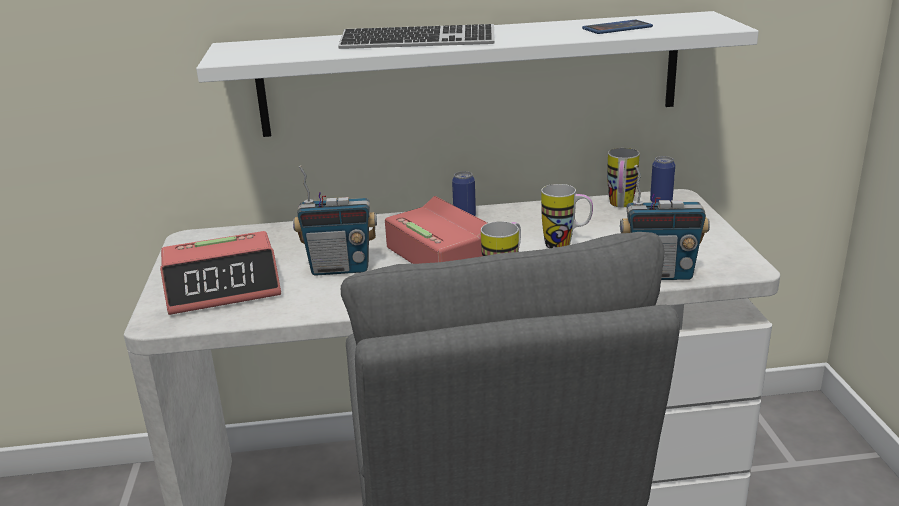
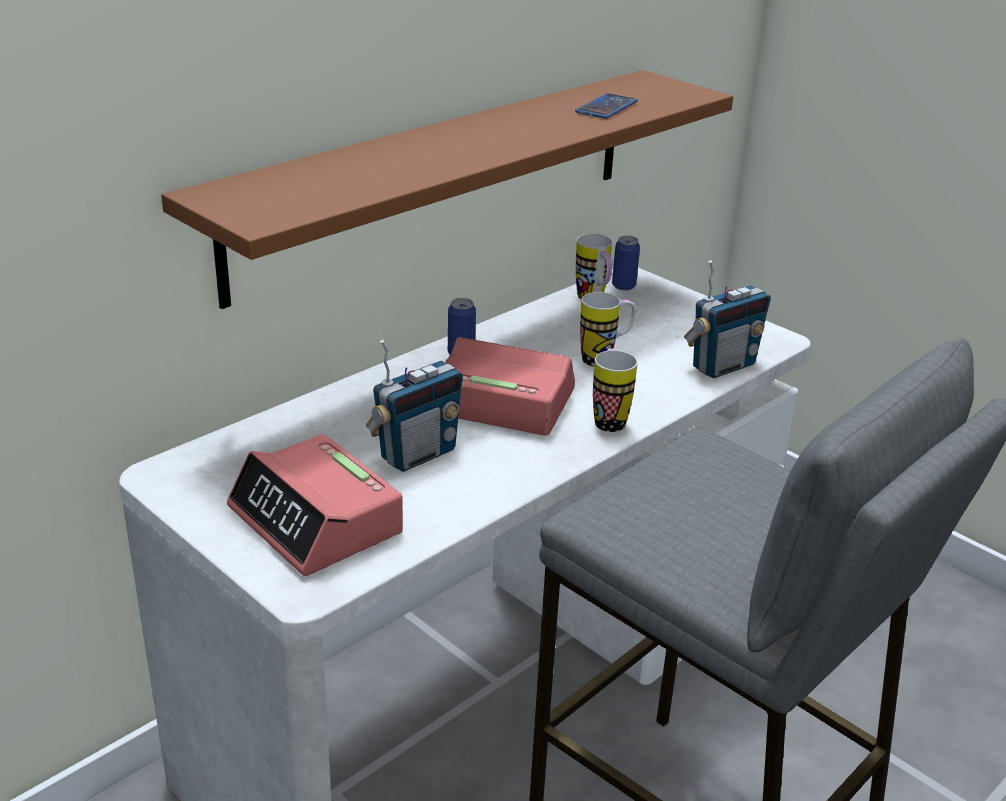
camera: 40 degrees left, 5 degrees up
(223, 287) = (316, 521): alarm clock -> alarm clock turned 105 degrees clockwise
(417, 42) = (439, 155): keyboard -> none
(471, 74) = (440, 179): white shelf -> brown shelf

